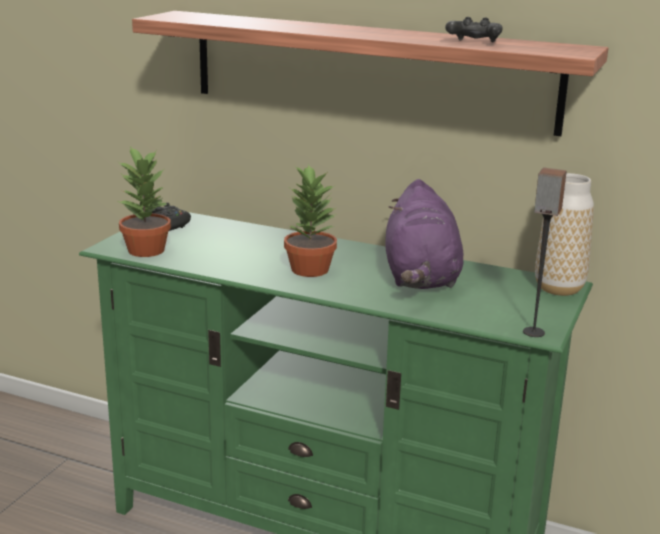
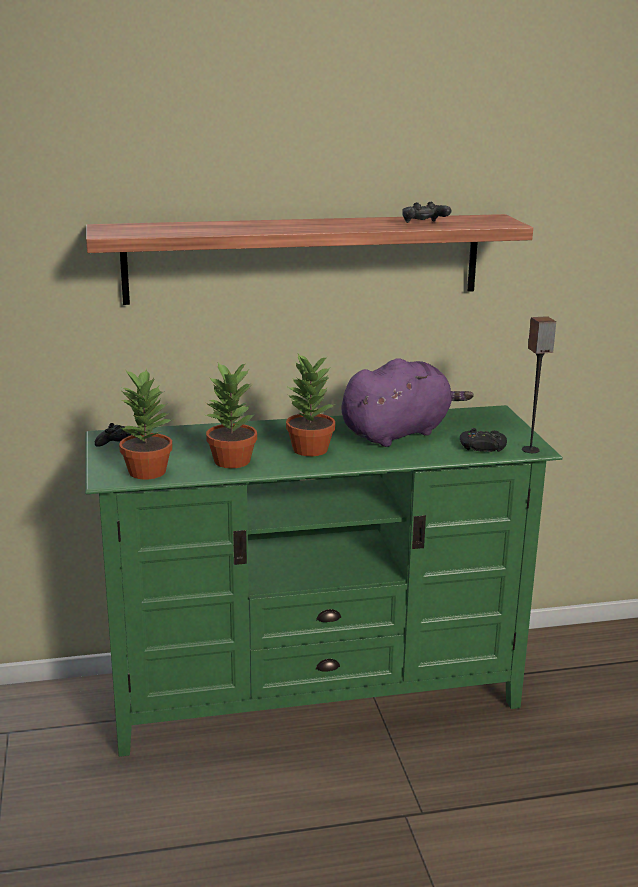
camera: 35 degrees left, 0 degrees up
(225, 261) = (232, 461): none -> potted plant
(421, 278) = (398, 433): purple plush toy -> purple plush toy turned 90 degrees counterclockwise
(483, 315) = (482, 447): none -> black game controller
(559, 288) = (496, 415): vase -> none

